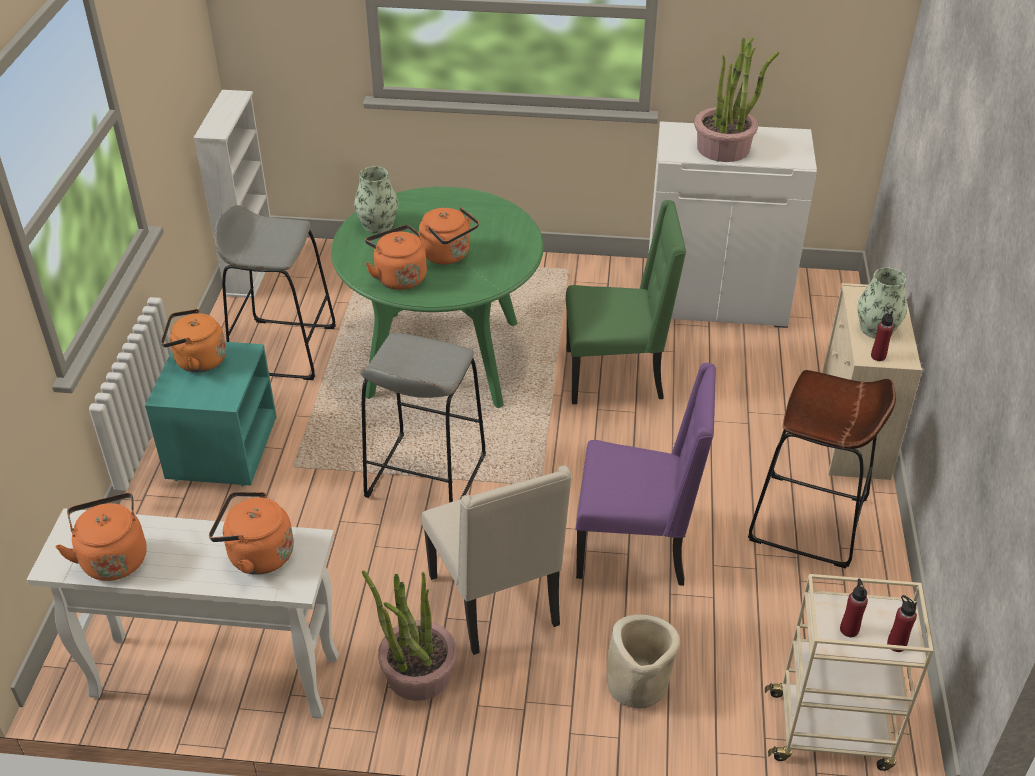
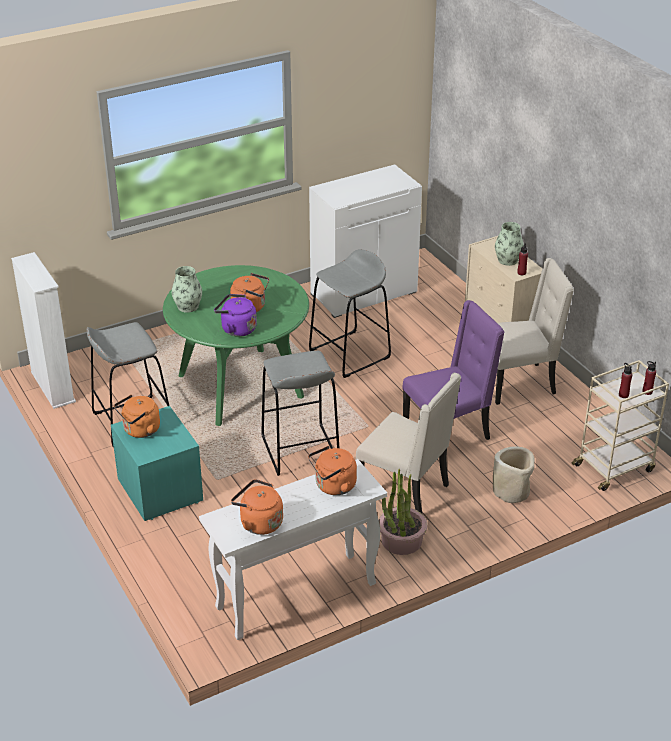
camera: 35 degrees left, 5 degrees down
(398, 277) = (236, 329): orange kettle -> purple kettle
(616, 375) = (350, 354): green chair -> grey stool
(724, 148) = (361, 190): potted plant -> none
(808, 521) = (518, 382): brown stool -> beige chair

